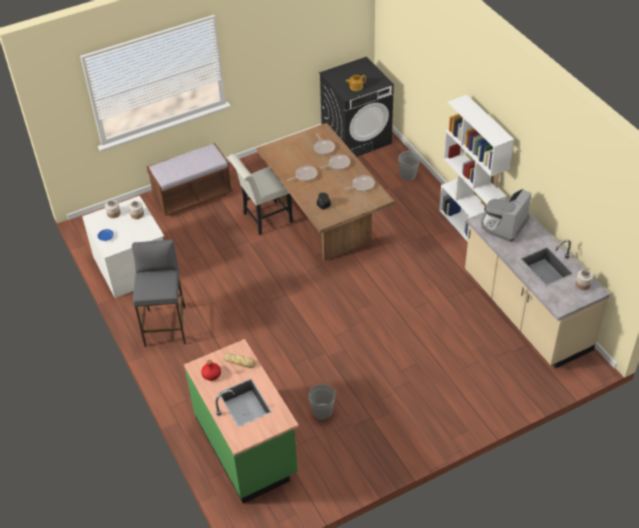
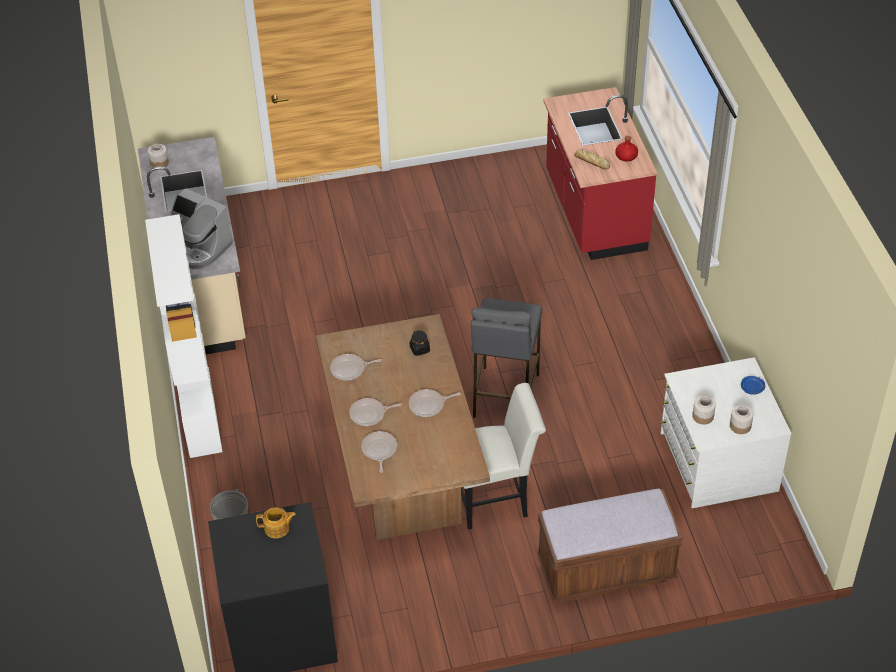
camera: 165 degrees left, 0 degrees up
(166, 326) = (673, 362): grey stool -> grey stool (505, 395)
(247, 446) = (594, 212): green counter -> red counter
(322, 411) = (499, 229): grey bucket -> none
(504, 225) = (197, 248): coffee machine -> coffee machine turned 75 degrees clockwise

